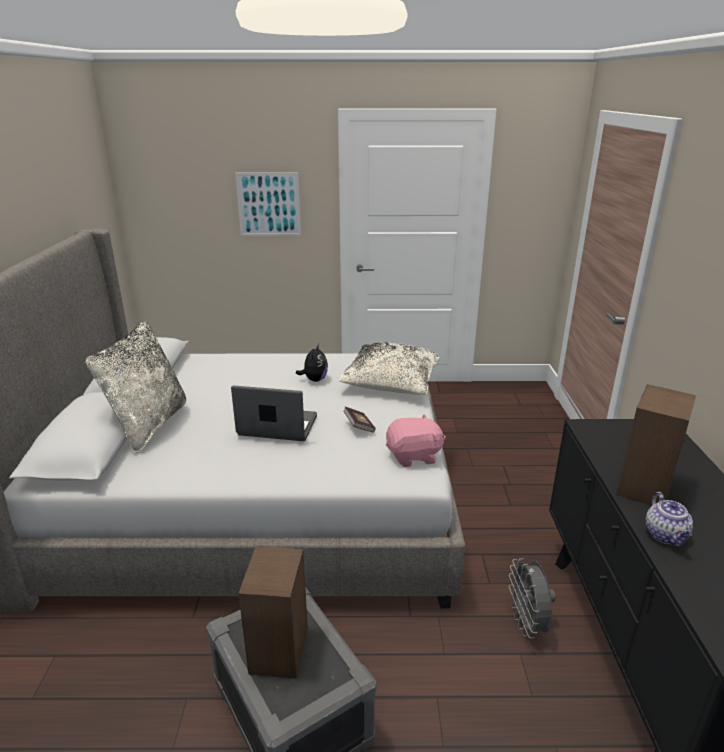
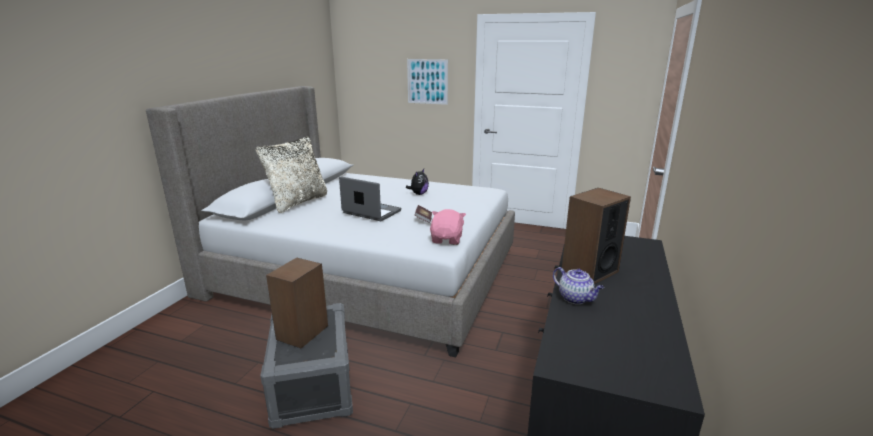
camera: 20 degrees right, 5 degrees down
(391, 380) = (470, 200): beige pillow -> none
(414, 456) = (447, 239): pink plush toy -> pink plush toy turned 90 degrees counterclockwise
(527, 624) = (507, 380): grey fan -> none
(666, 536) = (576, 298): teapot -> teapot turned 60 degrees counterclockwise

